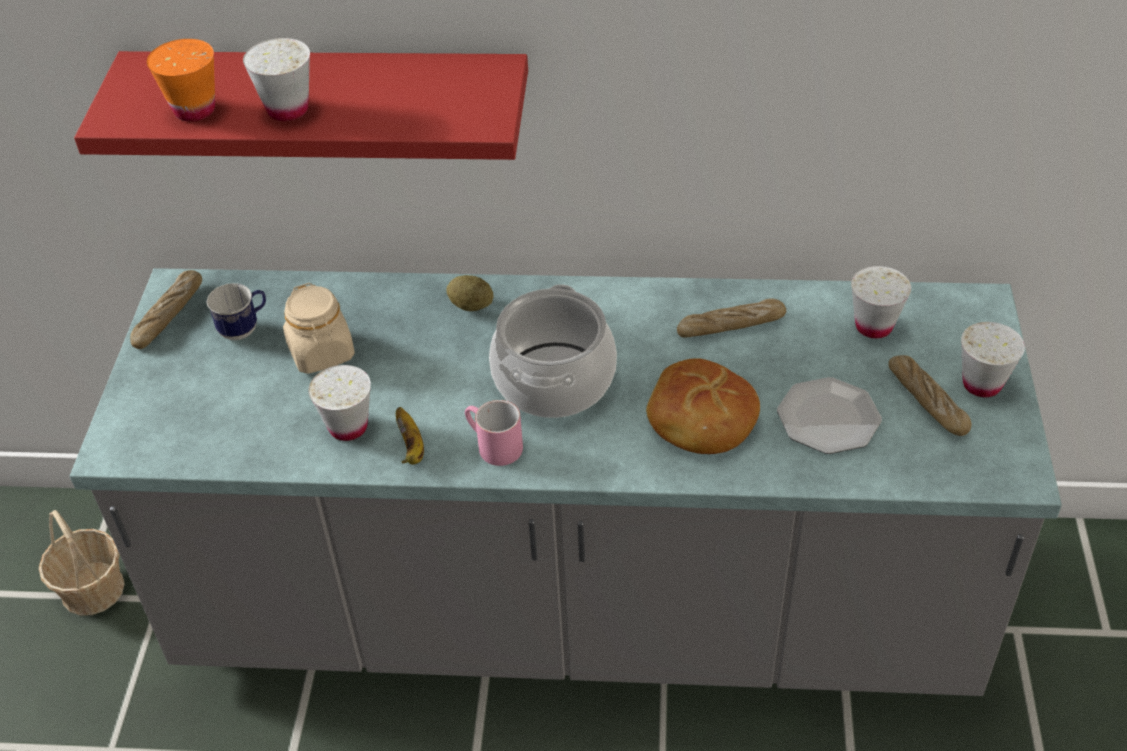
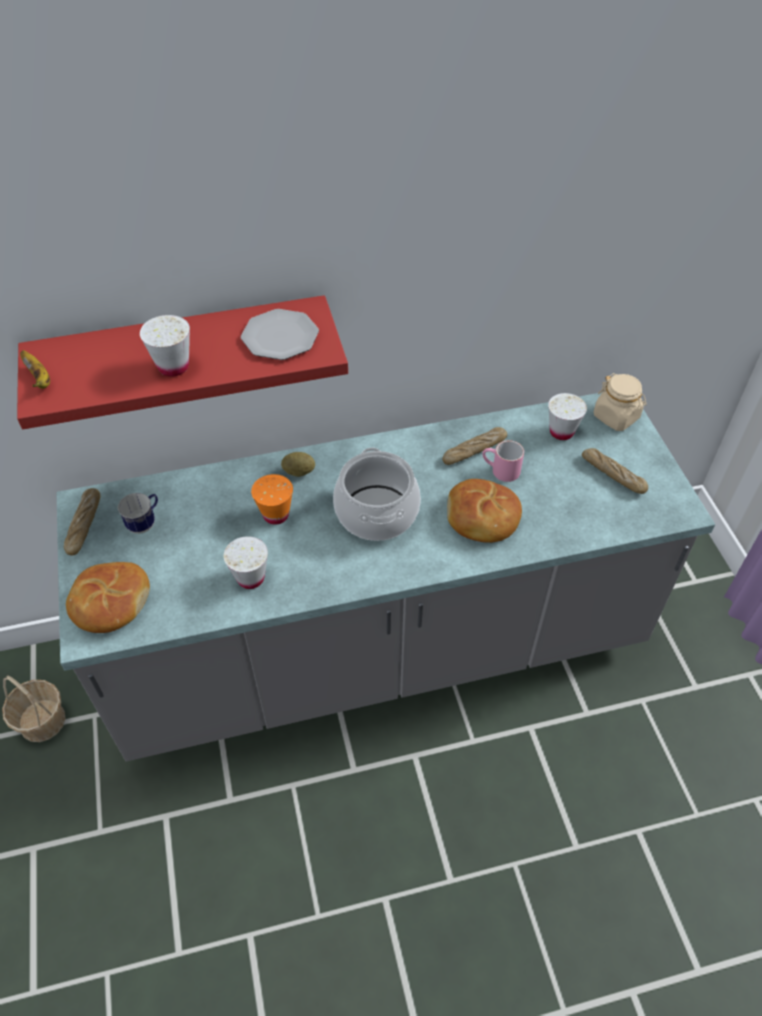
camera: 20 degrees left, 5 degrees up
(159, 418) = (110, 603): none -> bread
(194, 110) = (102, 379): orange cup -> orange cup (276, 515)
(321, 352) = (209, 528): beige jar -> beige jar (616, 417)
(411, 447) = (301, 582): banana -> banana (39, 379)
(492, 446) = (355, 568): pink mug -> pink mug (500, 471)
(827, 419) = (559, 500): plate -> plate (279, 337)
(982, 384) = (640, 456): white cup -> none

